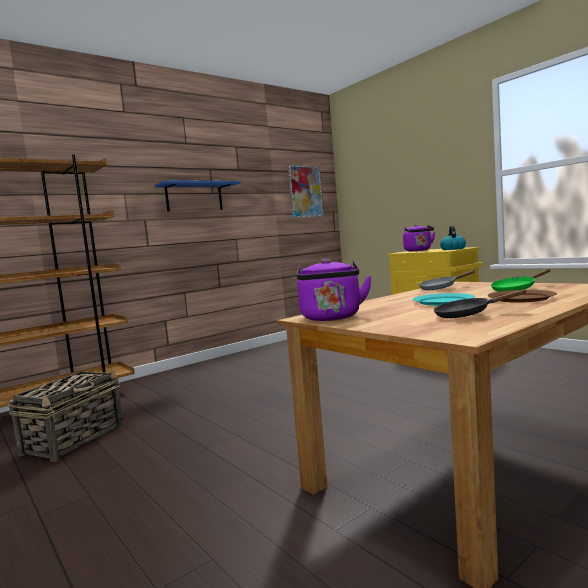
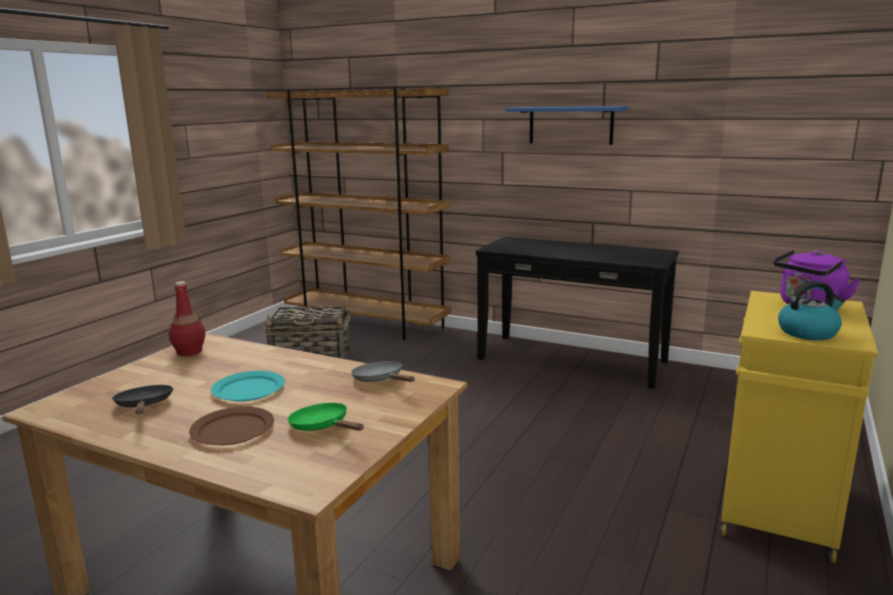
camera: 65 degrees right, 10 degrees up
(239, 359) = (571, 360): none -> black console table
(305, 191) = (803, 117): picture -> none
(331, 318) = (189, 352): purple kettle -> red bottle

